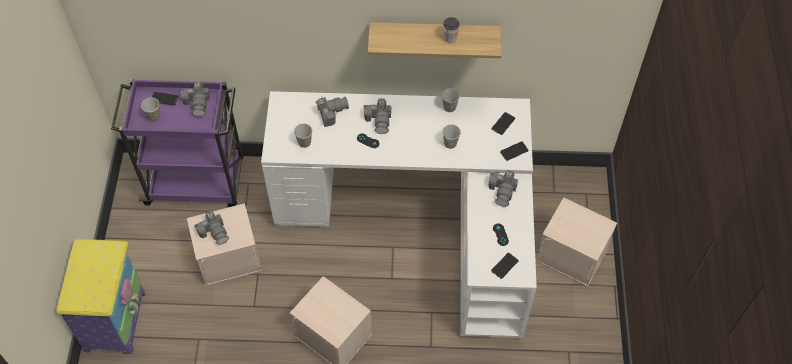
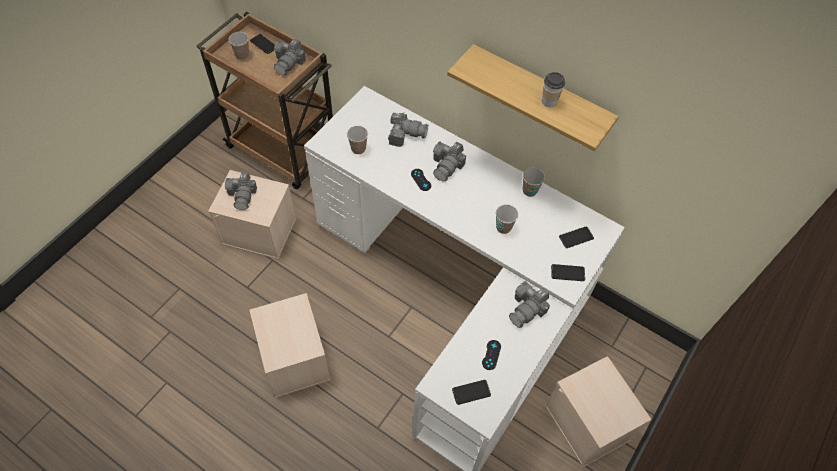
camera: 30 degrees right, 0 degrees up
(118, 319) = (130, 230): nightstand -> none
(197, 182) = (284, 151): purple cart -> brown cart

